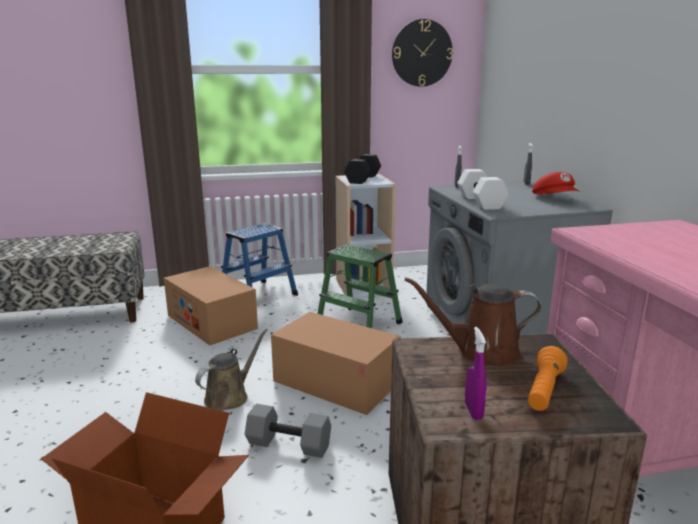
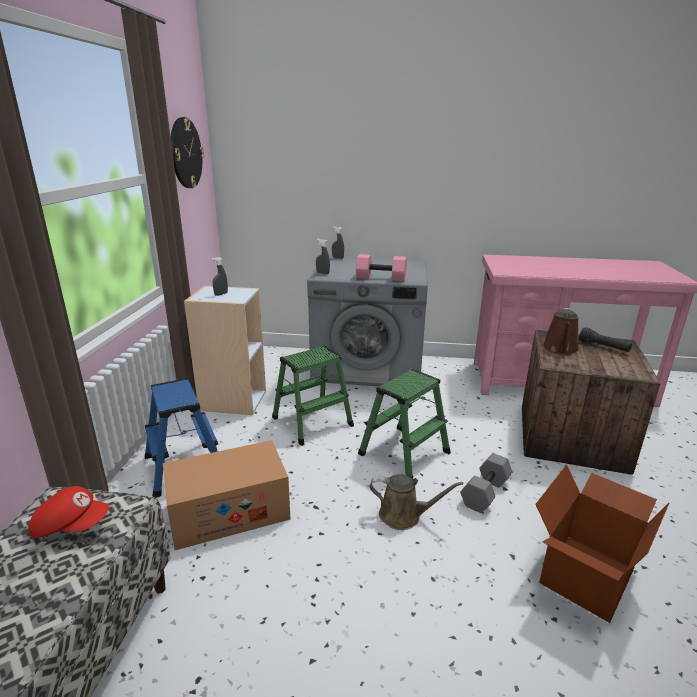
camera: 70 degrees left, 5 degrees up
(230, 396) = (404, 516): brown watering can -> brown watering can turned 135 degrees clockwise
(336, 382) = (404, 453): cardboard box -> green step ladder
(362, 179) = (221, 294): black dumbbell -> grey spray bottle
(473, 411) = (627, 365): purple spray bottle -> none
(479, 202) = (380, 278): white dumbbell -> pink dumbbell
(544, 391) = (603, 347): orange flashlight -> black flashlight
(555, 198) = (388, 262): red cap -> red cap (72, 525)

